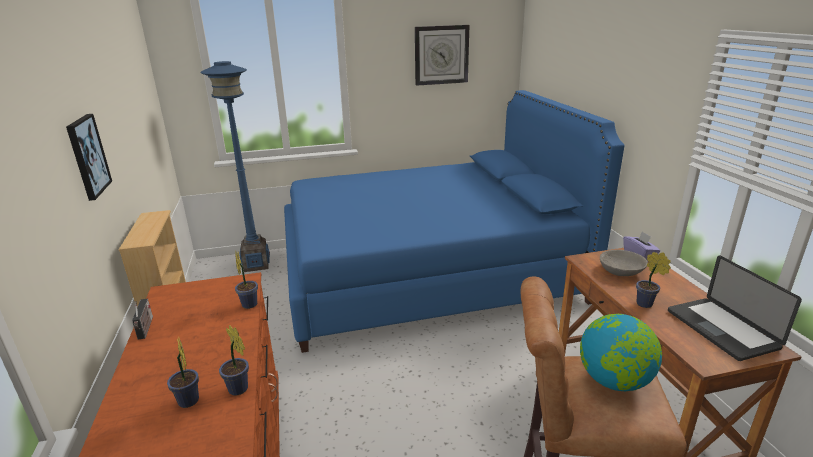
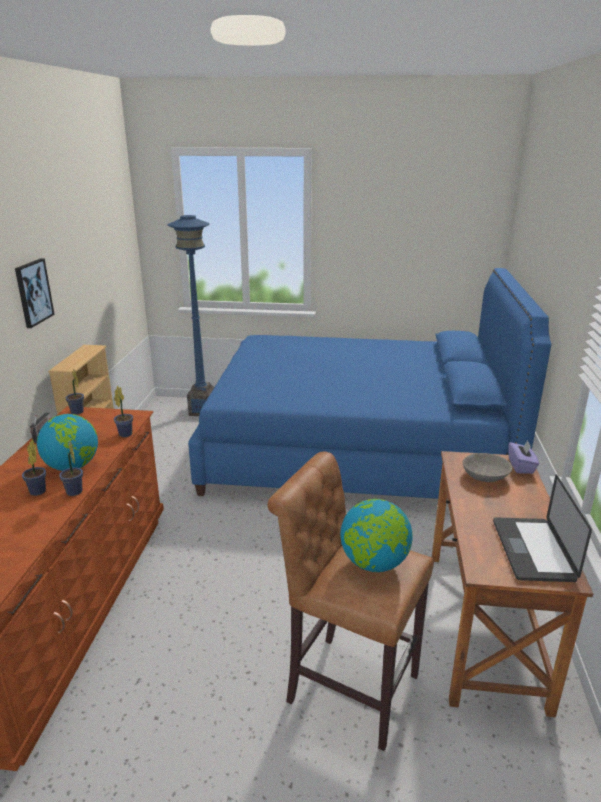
camera: 20 degrees right, 0 degrees up
(212, 357) = (72, 466): none -> globe
(441, 55) = (414, 222): wall clock -> none
(646, 304) = (478, 511): potted plant -> potted plant (77, 412)

